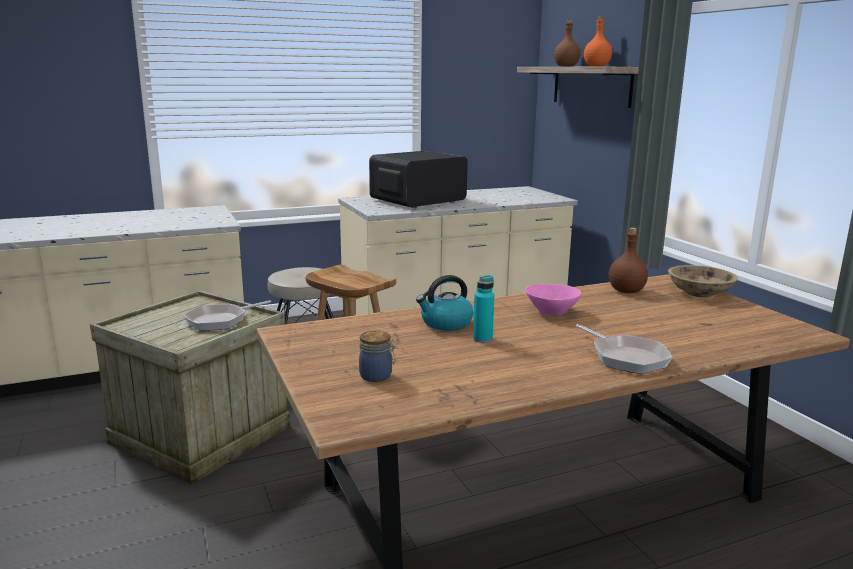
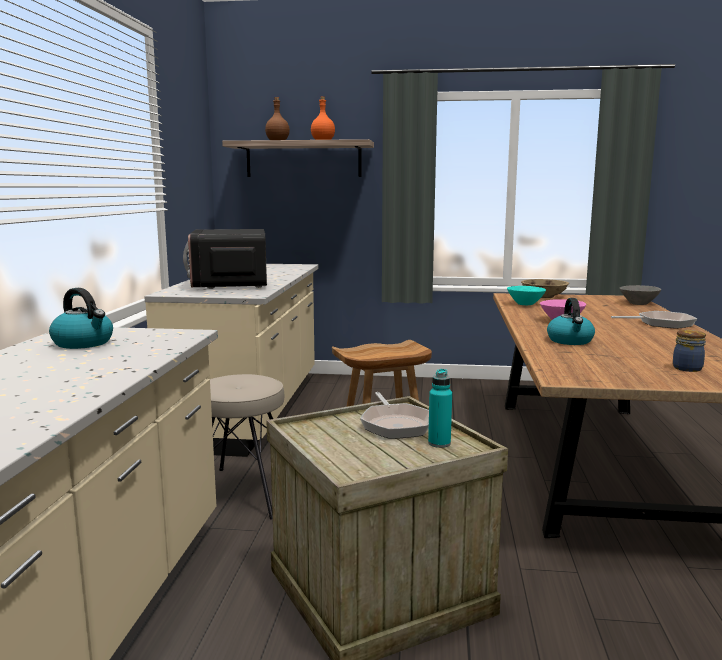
camera: 60 degrees left, 5 degrees down
(180, 215) = (84, 343): none -> kettle
(482, 339) = (612, 339): turquoise bottle -> turquoise bottle (439, 443)
(627, 291) = (526, 304): brown bottle -> turquoise bowl
(762, 339) = (638, 303): none -> grey bowl

